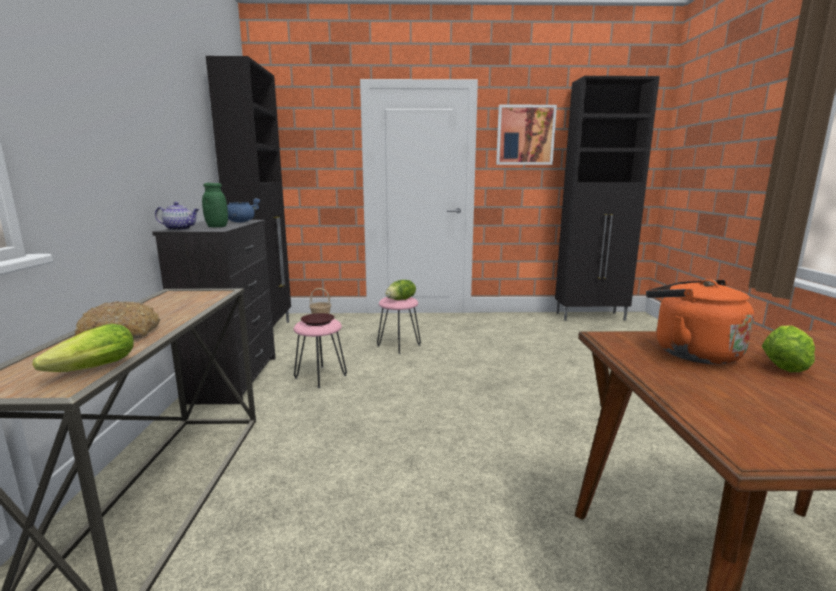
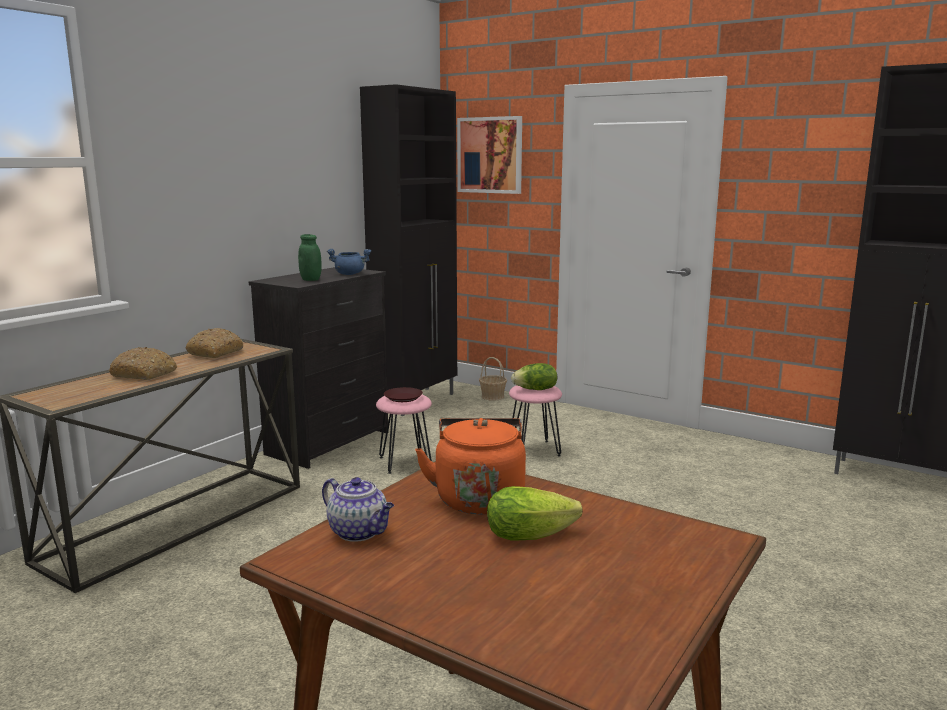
camera: 35 degrees right, 0 degrees up
(89, 370) = (86, 396): lettuce -> none
(167, 302) = (215, 352): none -> bread
(180, 229) = (274, 280): teapot -> teapot (359, 532)
(525, 135) = (801, 160): picture -> picture (490, 155)

